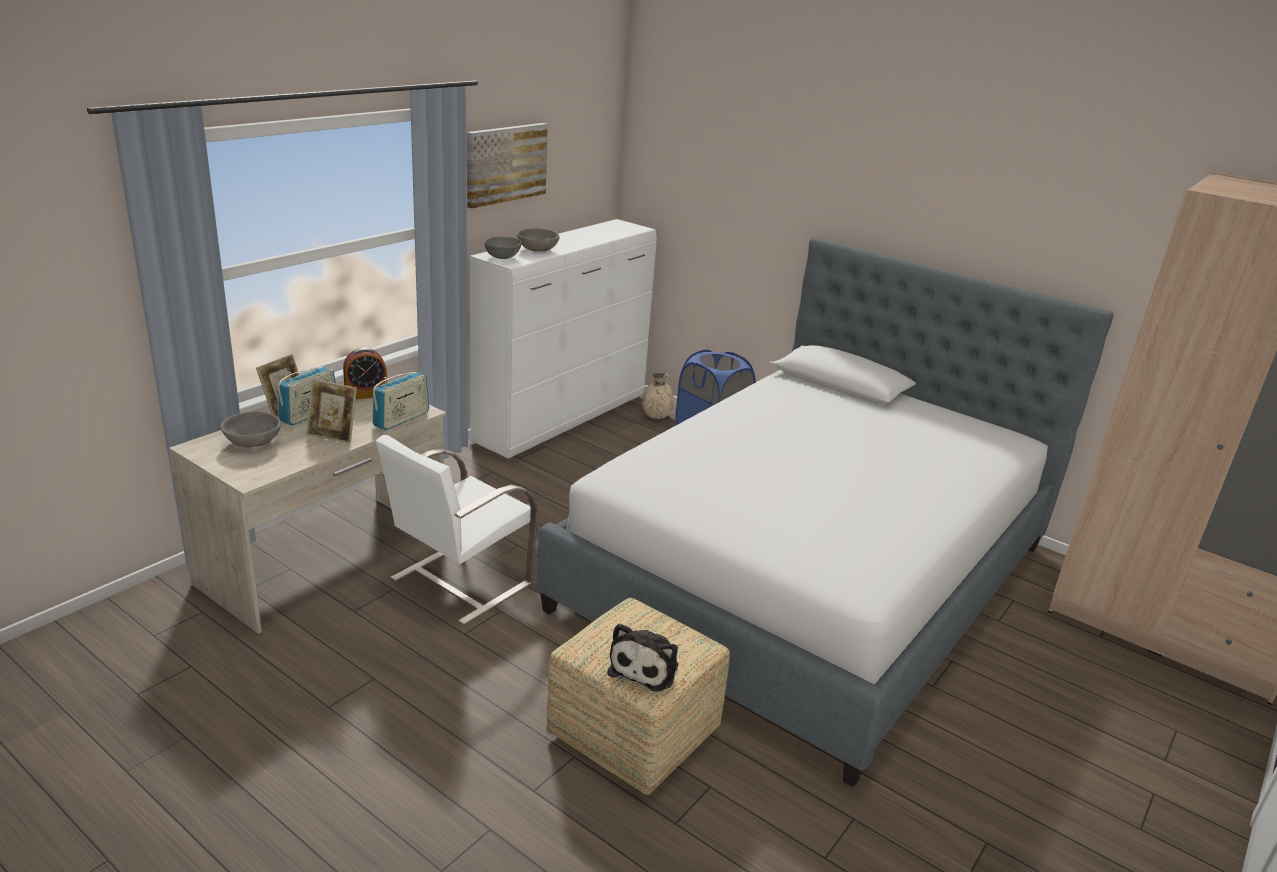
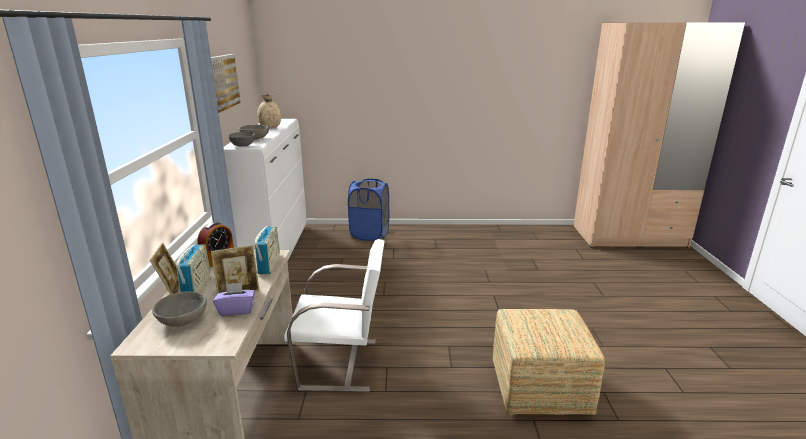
camera: 35 degrees left, 5 degrees down
(304, 453) = (237, 310): none -> purple tissue box
(458, 582) = (341, 364): white chair -> white chair turned 90 degrees counterclockwise
(646, 667) = (567, 337): plush toy -> none
(656, 415) = (326, 232): beige vase -> beige vase (270, 127)
(809, 577) = (497, 274): bed -> none

